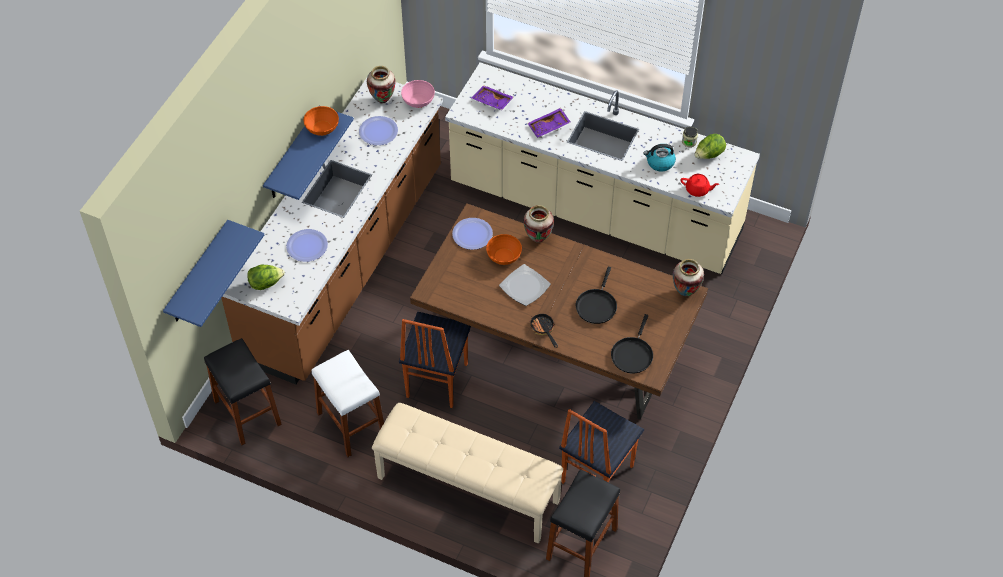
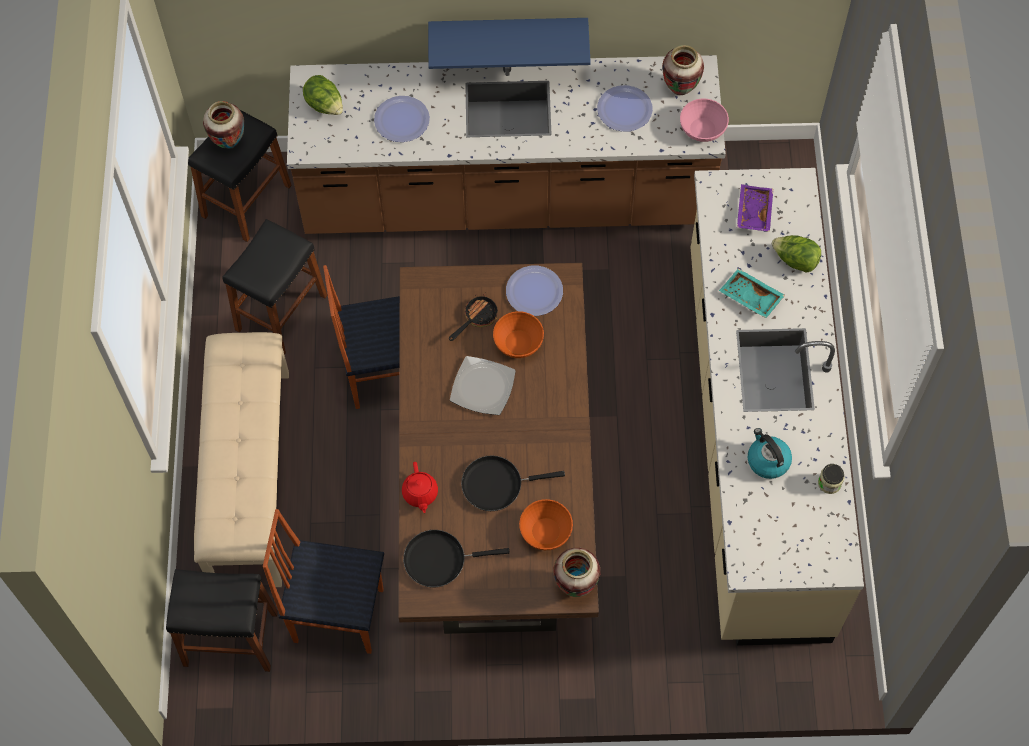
camera: 65 degrees right, 10 degrees up
(198, 274) = (261, 24): blue shelf -> none
(322, 128) = (552, 38): orange bowl -> orange bowl (546, 532)
(351, 424) = (281, 312): white stool -> black stool
(538, 239) = (569, 370): vase -> vase (229, 143)
(543, 329) = (425, 437): frying pan -> frying pan (477, 318)
(549, 127) = (750, 298): purple tray -> turquoise tray
(697, 190) = (746, 528): red teapot -> red teapot (420, 494)
(709, 155) = (819, 519): lettuce -> lettuce (795, 261)

